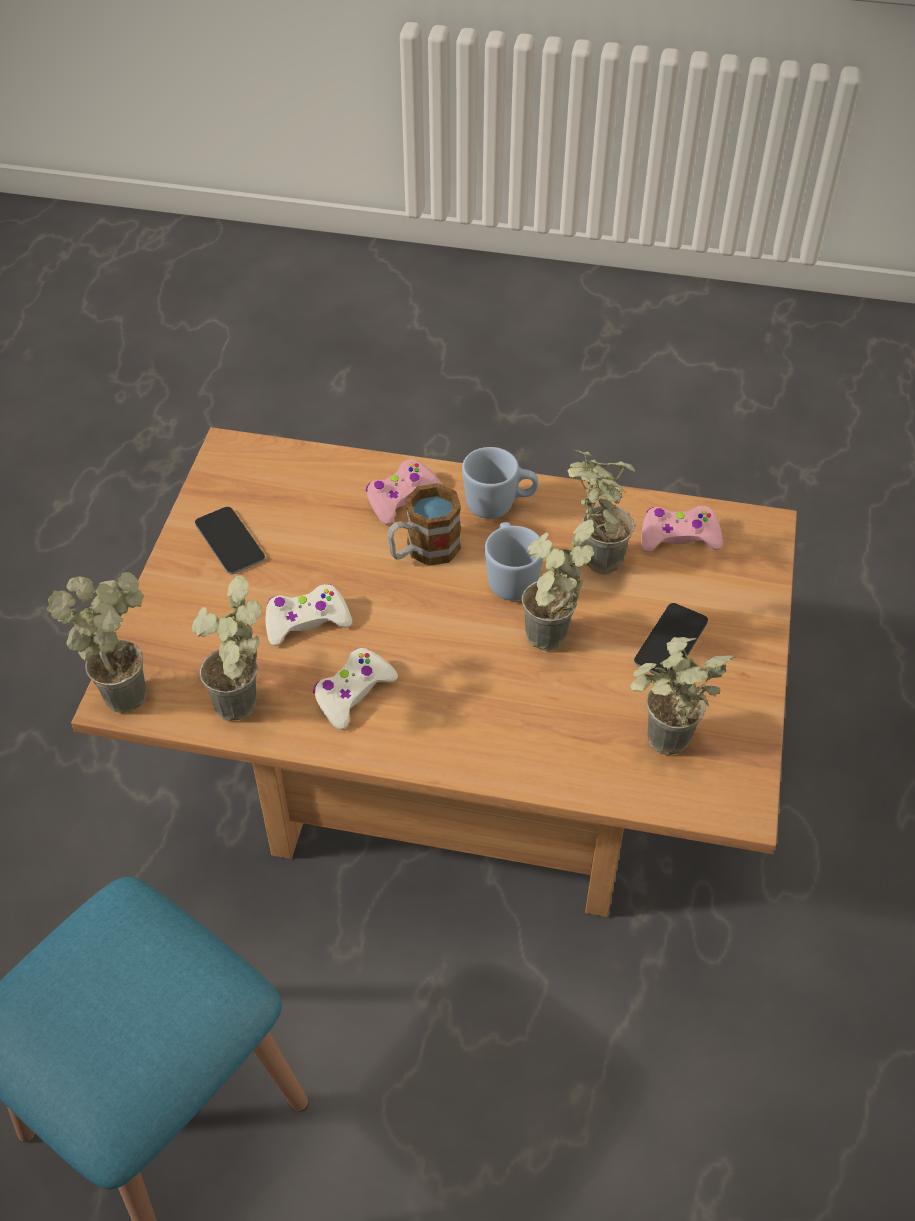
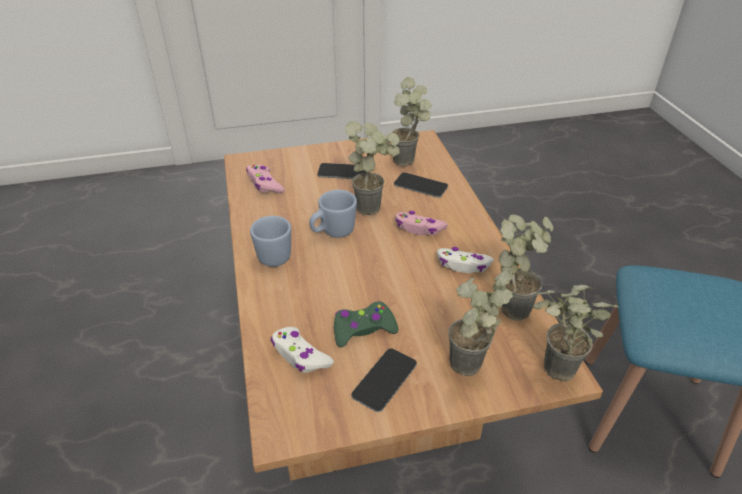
camera: 115 degrees left, 10 degrees down
(306, 621) = (427, 305): white game controller -> white game controller (300, 355)
(310, 548) = (363, 329): none -> green game controller
(401, 498) = (287, 301): pink game controller -> pink game controller (419, 228)
(423, 551) = (332, 274): mug -> none
(577, 731) = (420, 185): none -> phone
(591, 559) = (299, 208): potted plant -> potted plant (469, 372)

